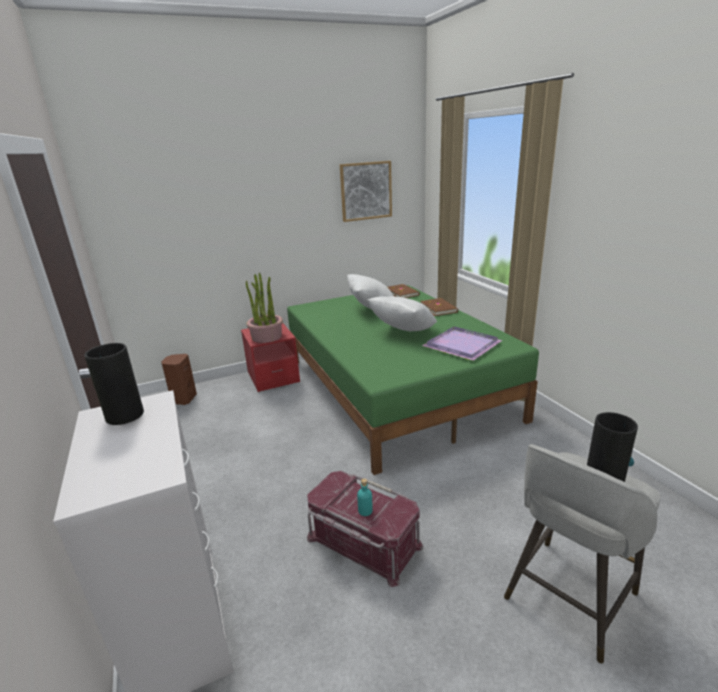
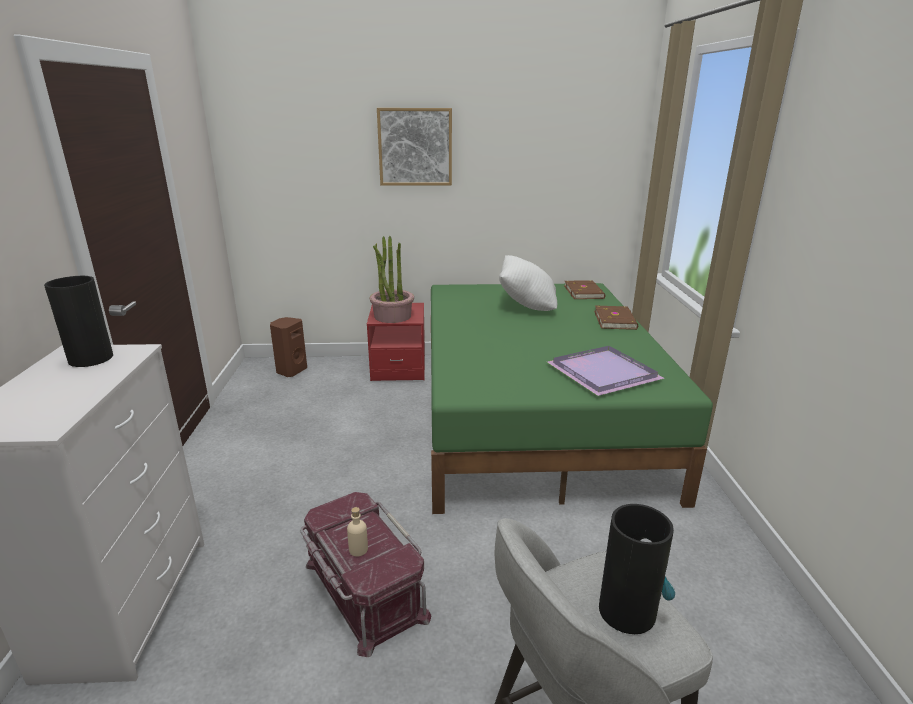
camera: 20 degrees right, 0 degrees up
(365, 511) = (358, 549): turquoise bottle -> beige bottle
(366, 191) = (556, 149): picture -> picture (415, 147)
(403, 332) = (540, 341): white pillow -> none

